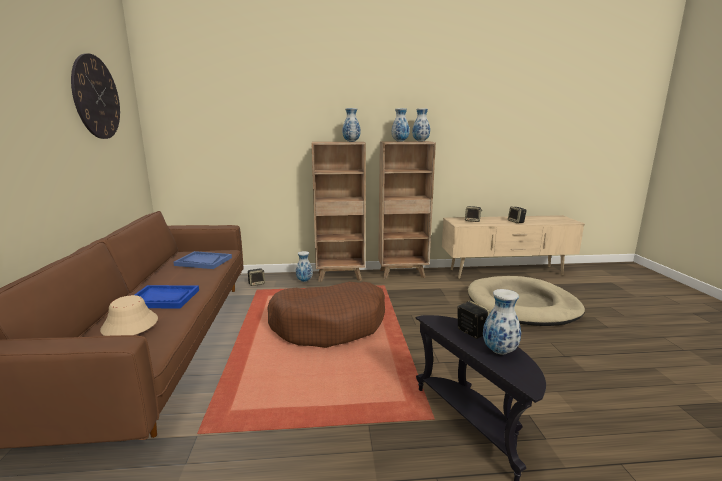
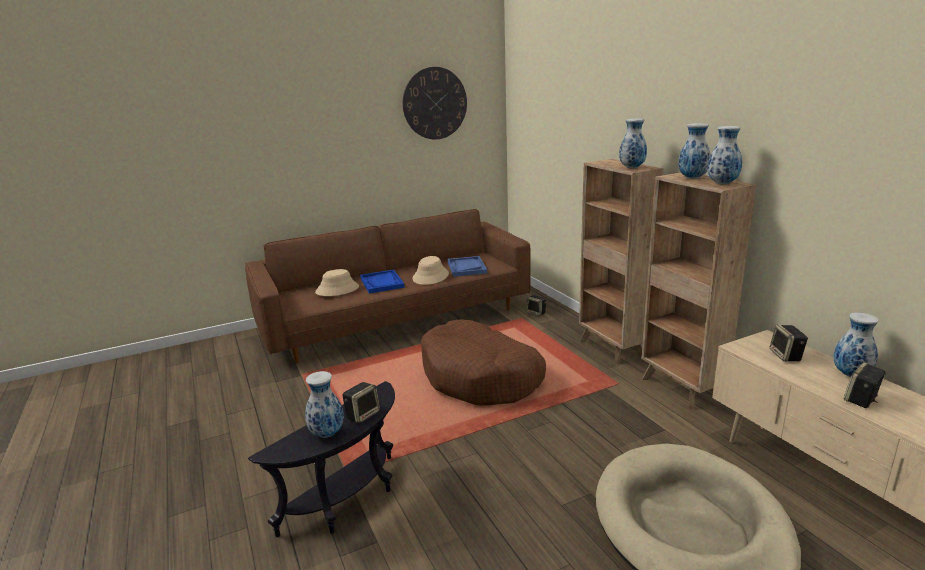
camera: 70 degrees right, 5 degrees up
(195, 276) = (431, 276): none -> beige hat
(304, 281) = (571, 333): vase -> vase (850, 374)

